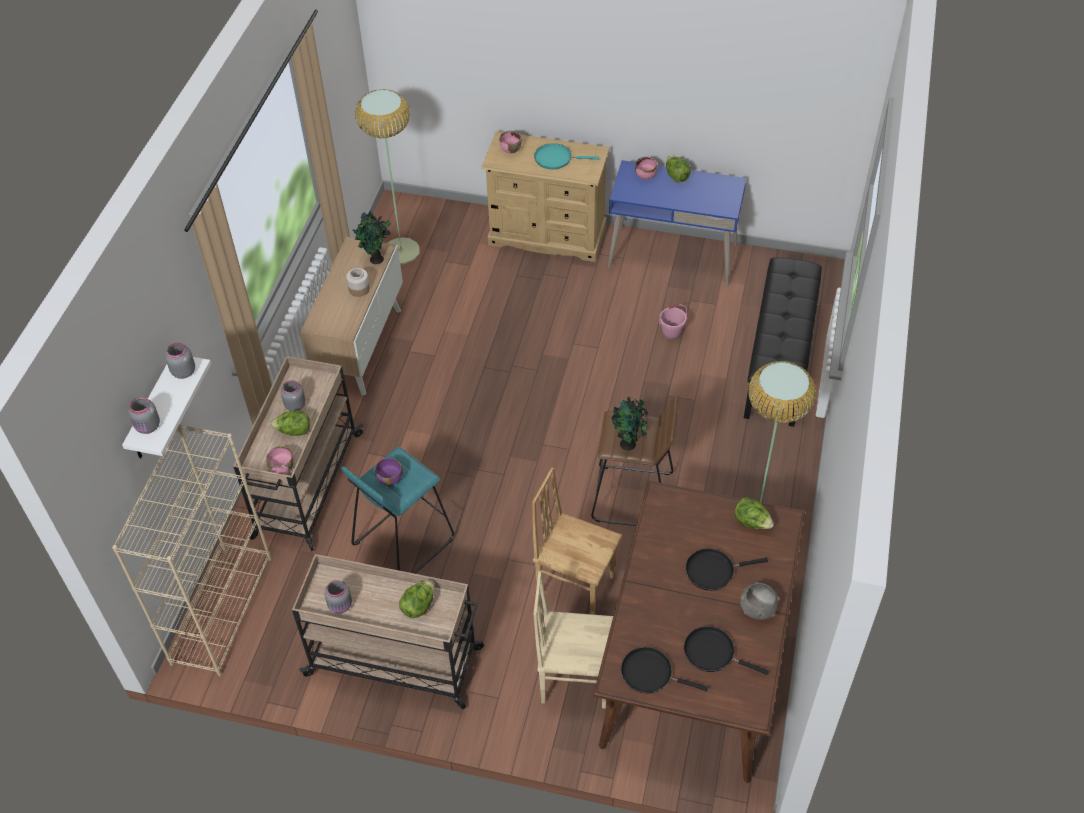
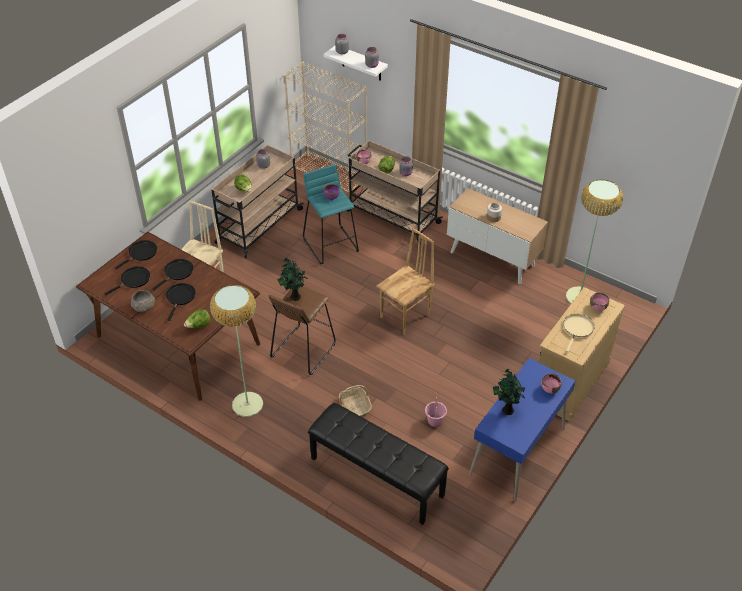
camera: 110 degrees right, 5 degrees down
(376, 260) = (518, 230): potted plant -> potted plant (506, 410)
(556, 159) = (577, 329): turquoise frying pan -> beige frying pan
(575, 585) = (258, 305): brown chair -> brown chair (406, 316)
(665, 600) = (177, 272): none -> black frying pan
(676, 176) = (541, 408): lettuce -> none
(694, 411) = (354, 406): none -> basket

